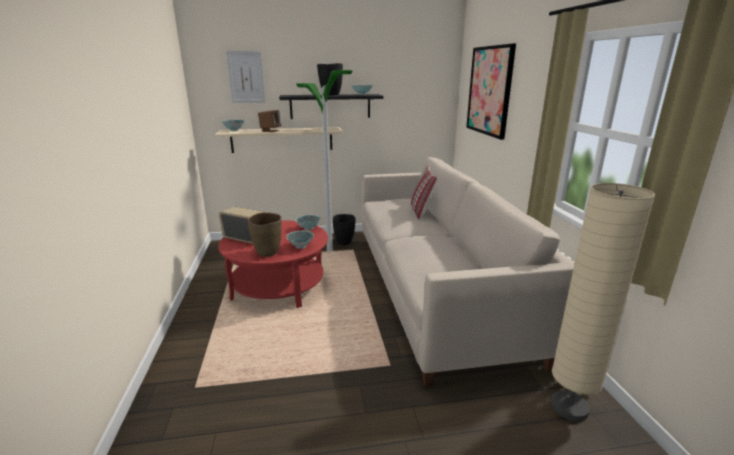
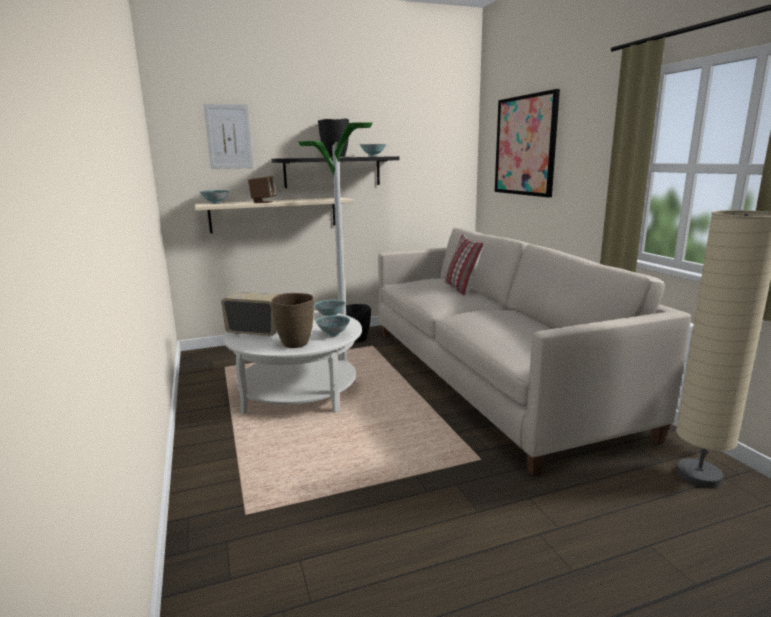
camera: 10 degrees left, 5 degrees down
(278, 285) = (298, 392): red coffee table -> white coffee table

